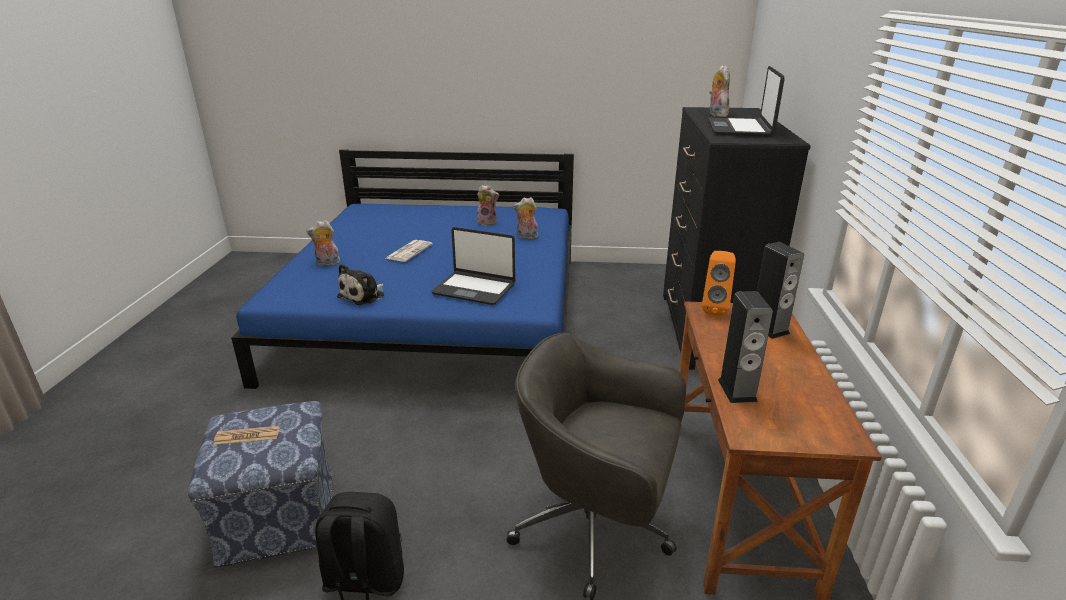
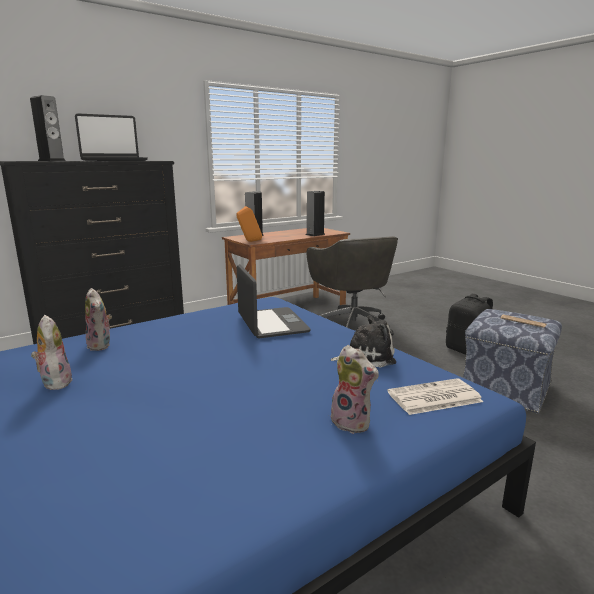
camera: 130 degrees left, 10 degrees down
(409, 251) = (232, 385): newspaper -> newspaper (433, 398)
(716, 115) = (51, 160): plush toy -> speaker

